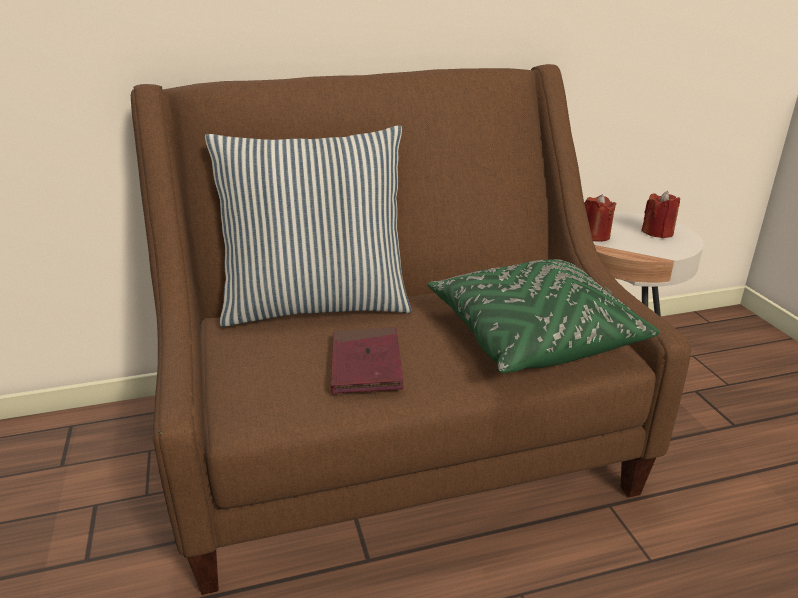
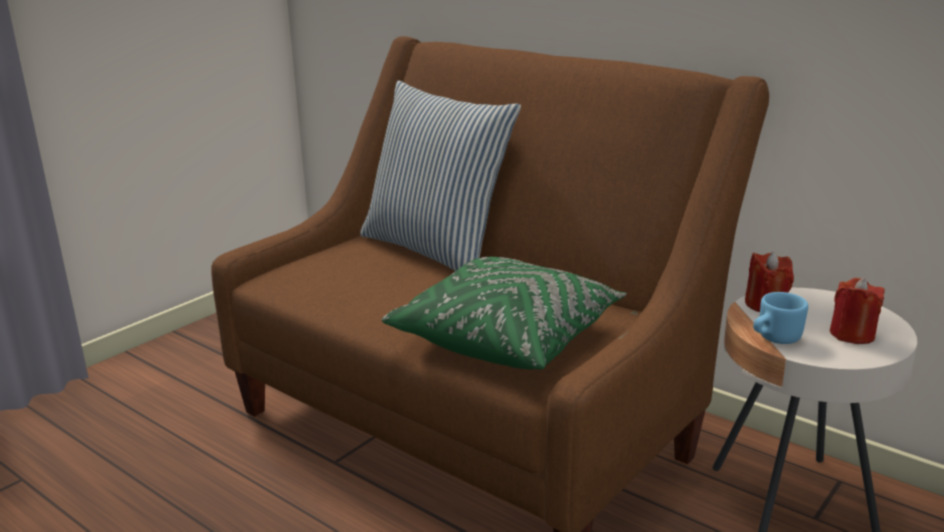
camera: 55 degrees right, 5 degrees down
(366, 364) = (374, 292): red book -> none
(645, 252) = (773, 339): none -> blue mug

